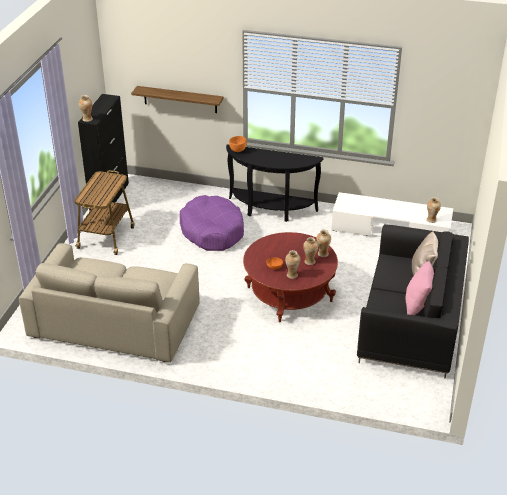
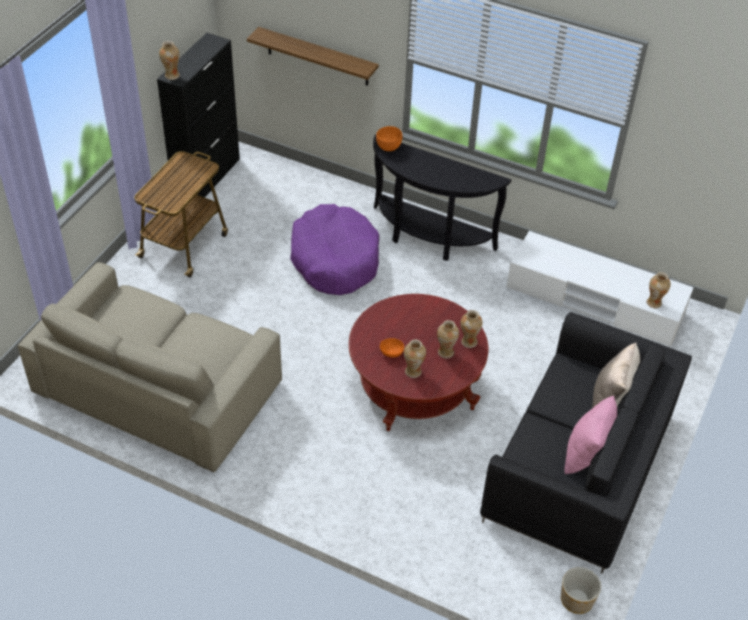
camera: 10 degrees right, 10 degrees up
(434, 396) = (577, 600): none -> planter

